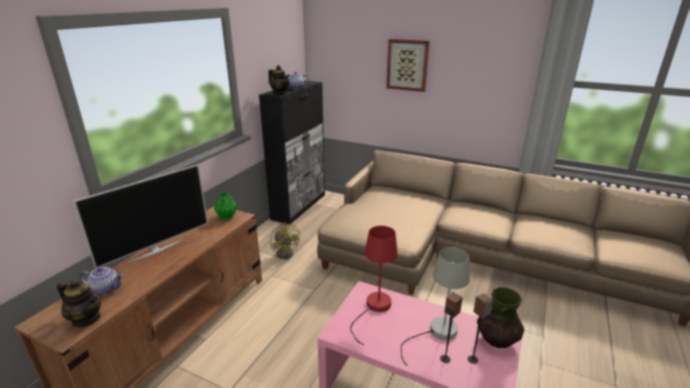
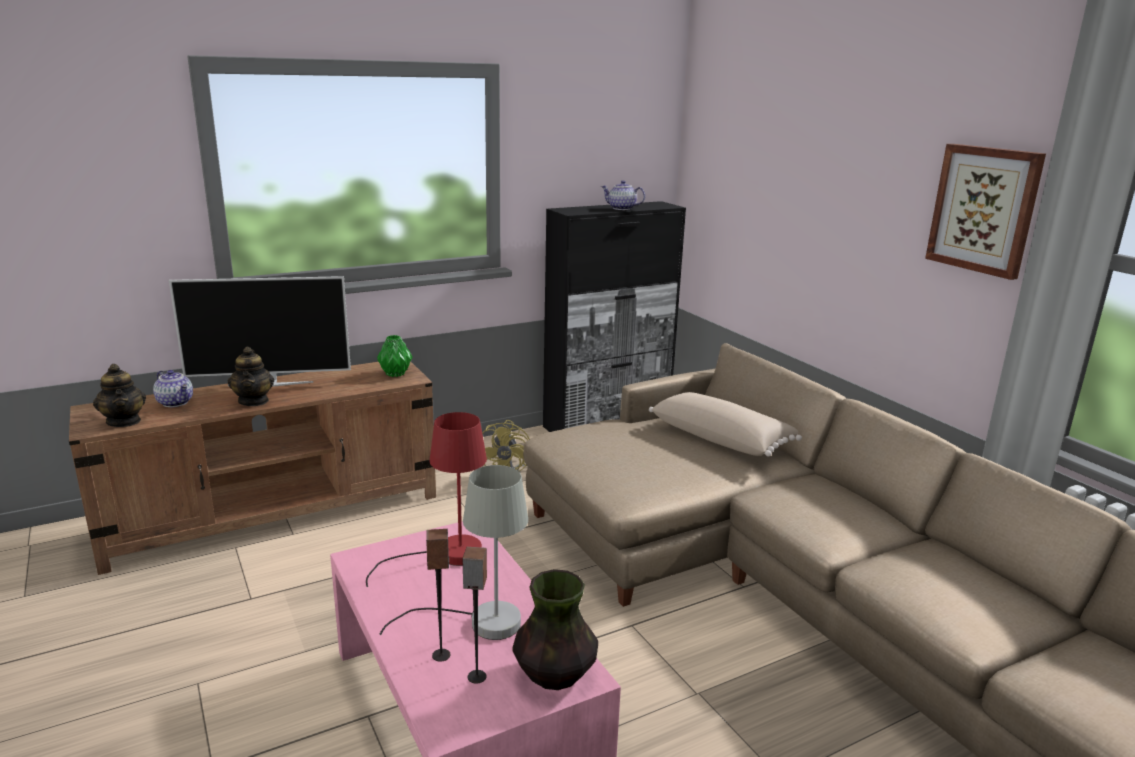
camera: 35 degrees right, 5 degrees down
(280, 93) = (577, 211): teapot -> teapot (254, 401)
(404, 197) = (722, 438): none -> beige pillow
(407, 65) = (818, 189): picture -> picture (984, 209)

